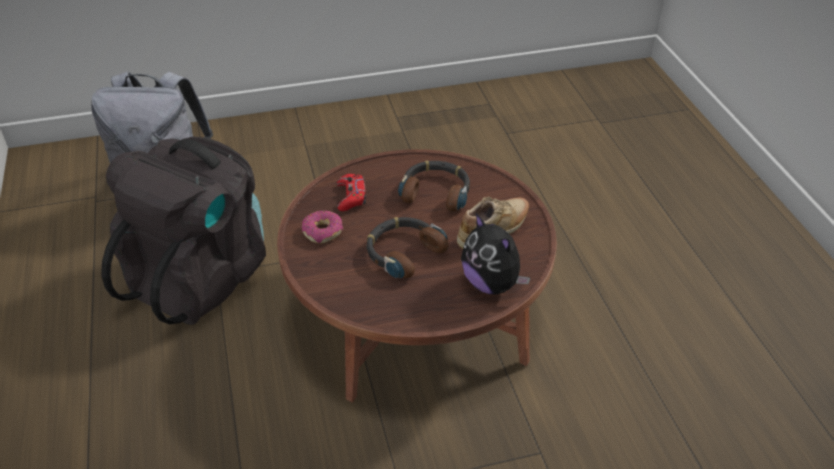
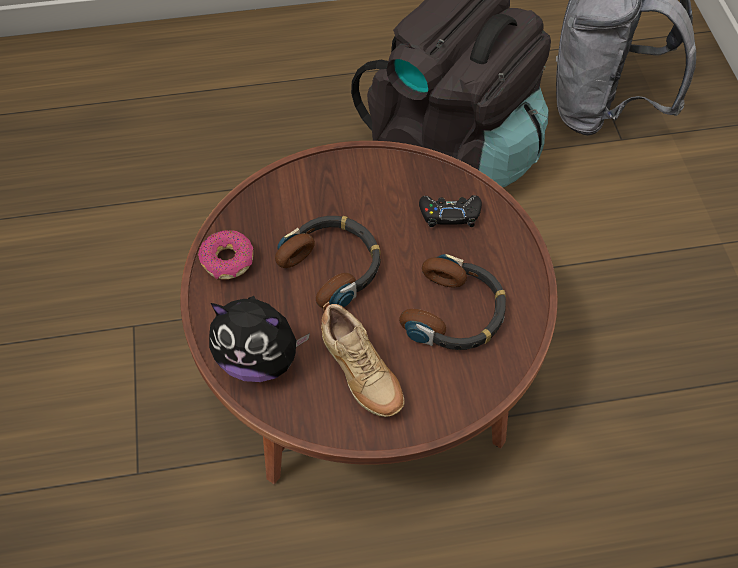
camera: 95 degrees right, 15 degrees up
(323, 232) = (381, 184): donut -> donut (227, 261)
(351, 197) = (450, 214): red game controller -> black game controller
(492, 283) = (259, 359): plush toy -> plush toy turned 135 degrees counterclockwise

